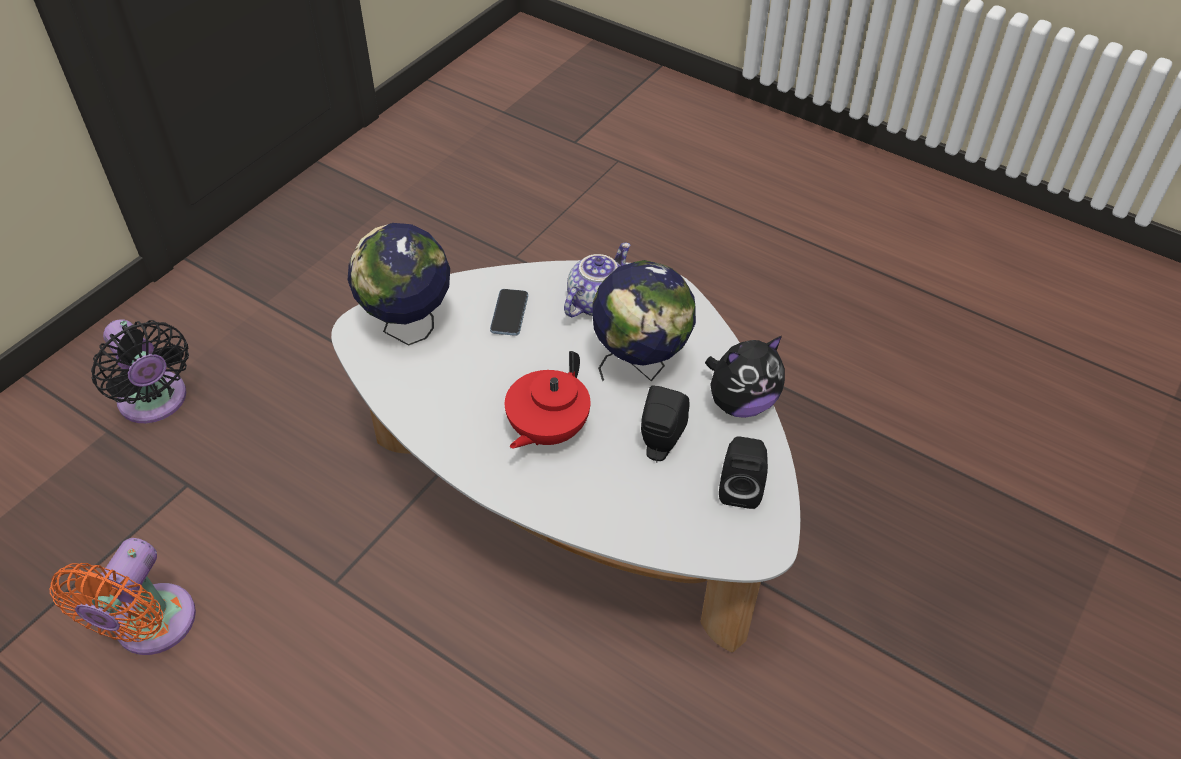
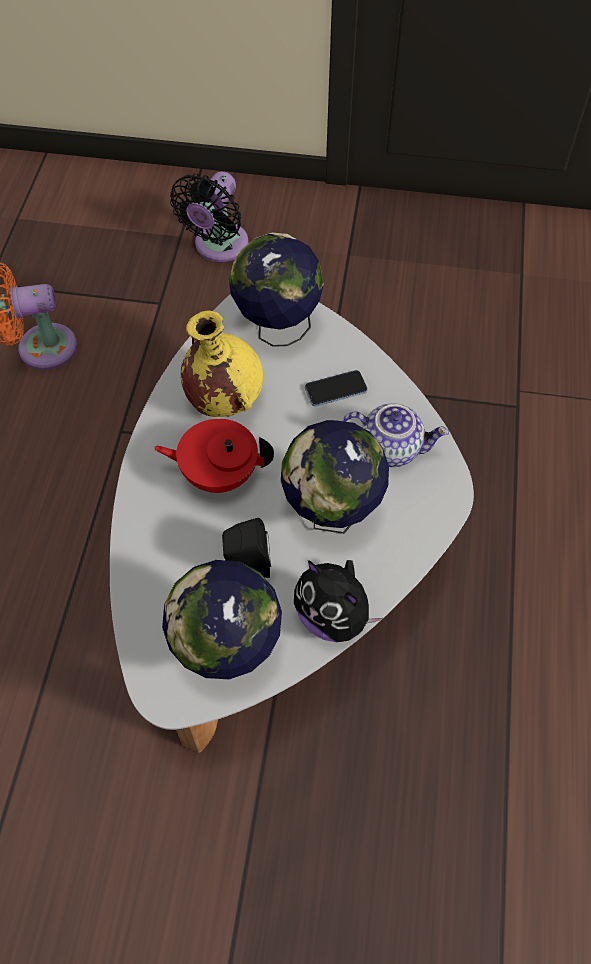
camera: 65 degrees right, 10 degrees up
(461, 397) = (223, 398): none -> yellow vase
(740, 488) = (228, 652): black speaker -> globe

